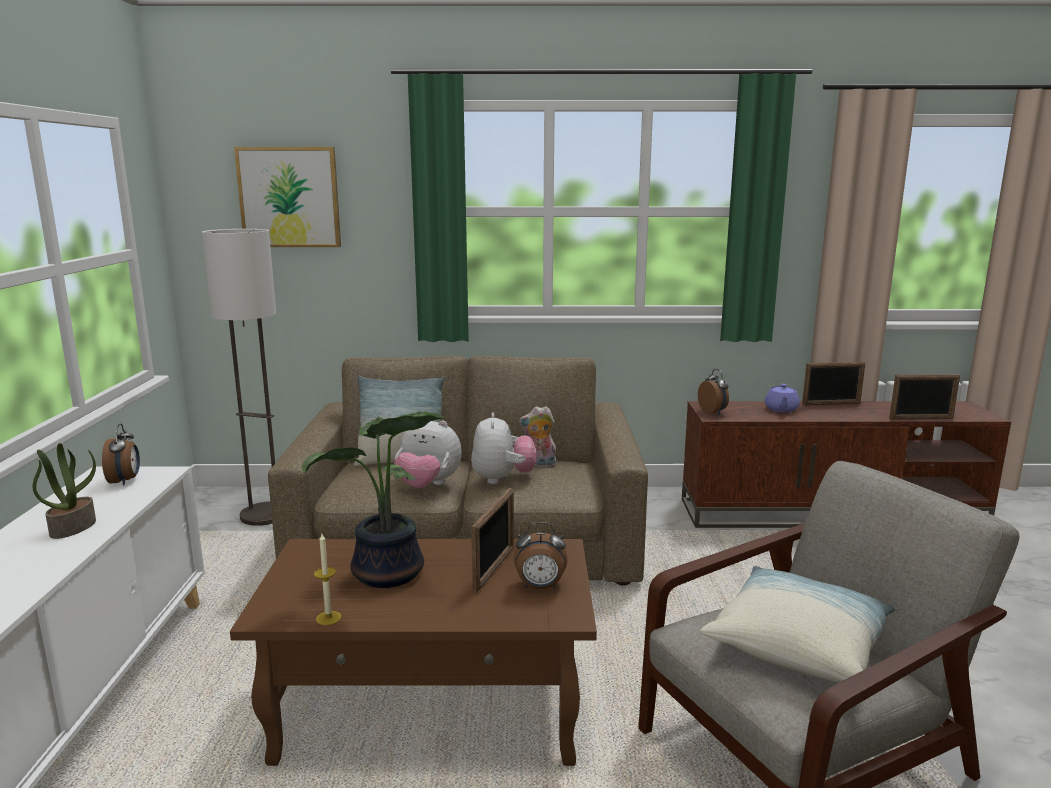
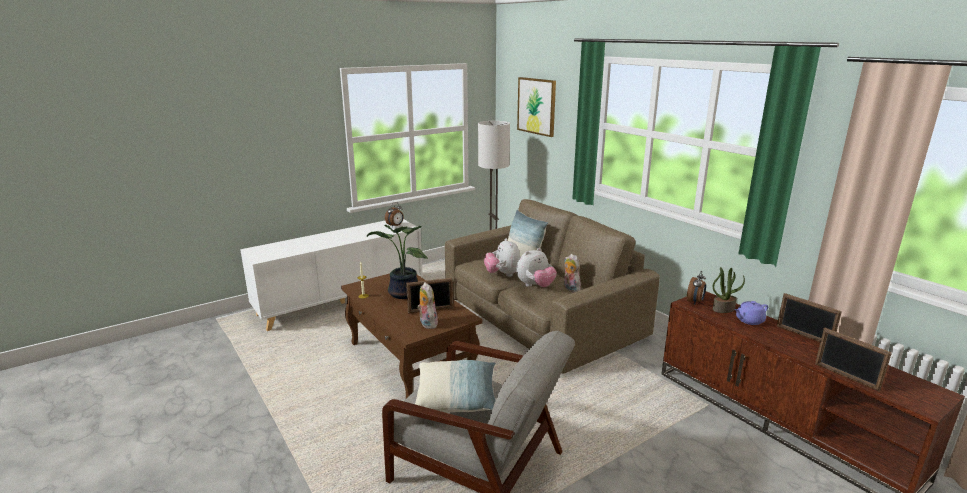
camera: 55 degrees right, 5 degrees up
(73, 527) = (355, 235): potted plant -> potted plant (723, 309)
(540, 587) = (427, 323): alarm clock -> plush toy

